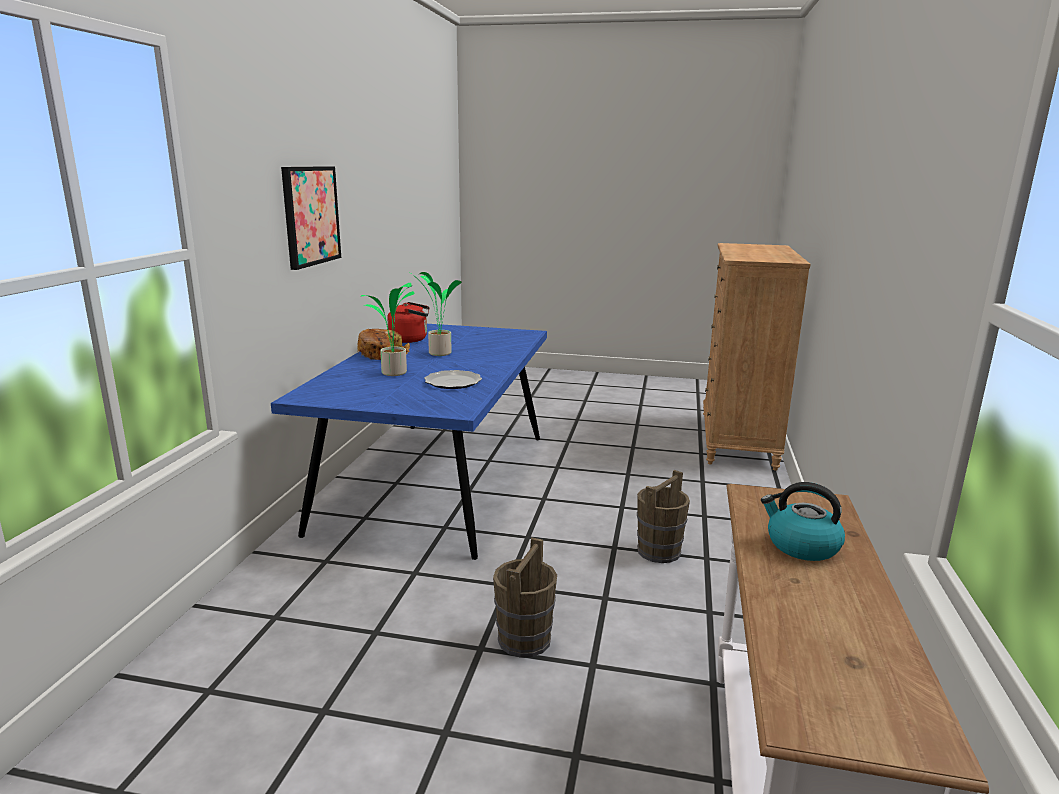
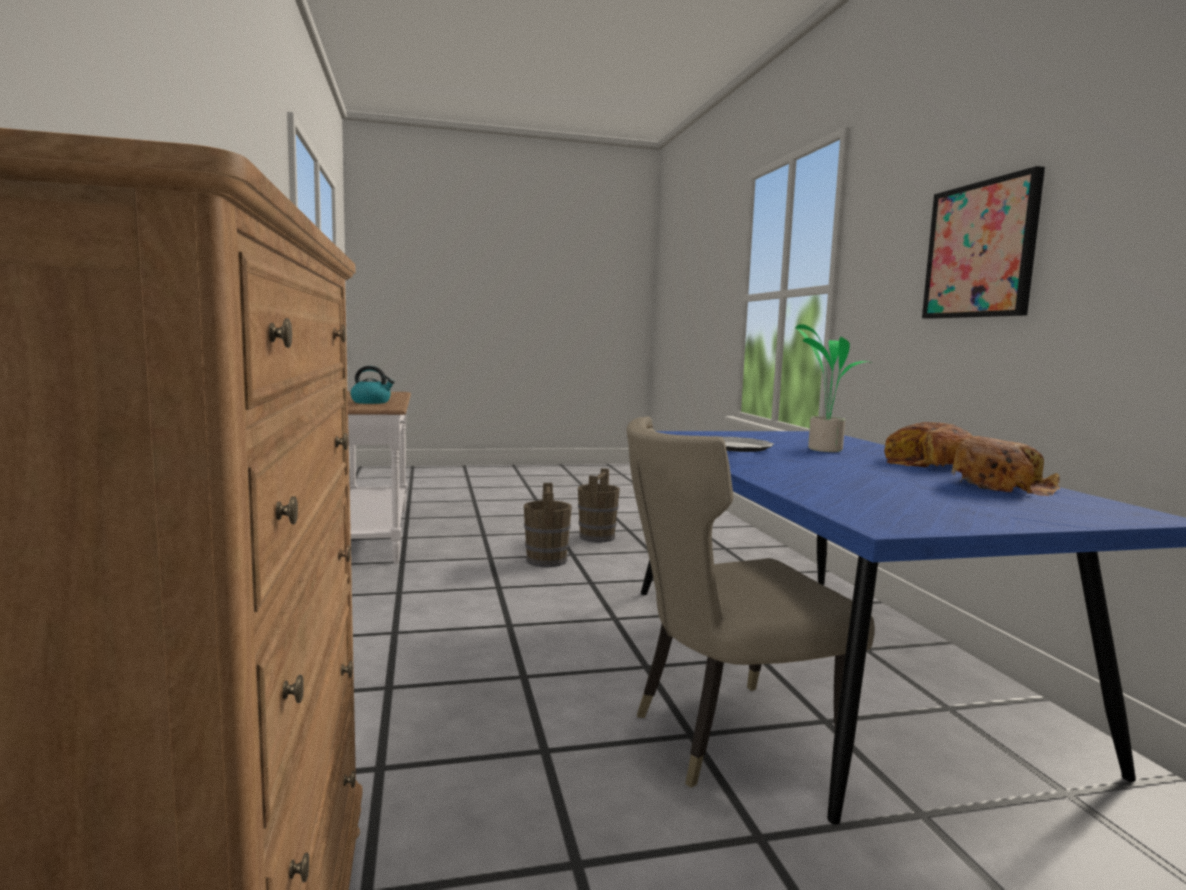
camera: 155 degrees right, 10 degrees down
(411, 339) = (1002, 486): red kettle -> bread
(438, 353) = (870, 470): potted plant -> none
(544, 464) = (723, 737): none -> beige chair
(659, 551) = (454, 629): brown bucket -> brown bucket (597, 537)

